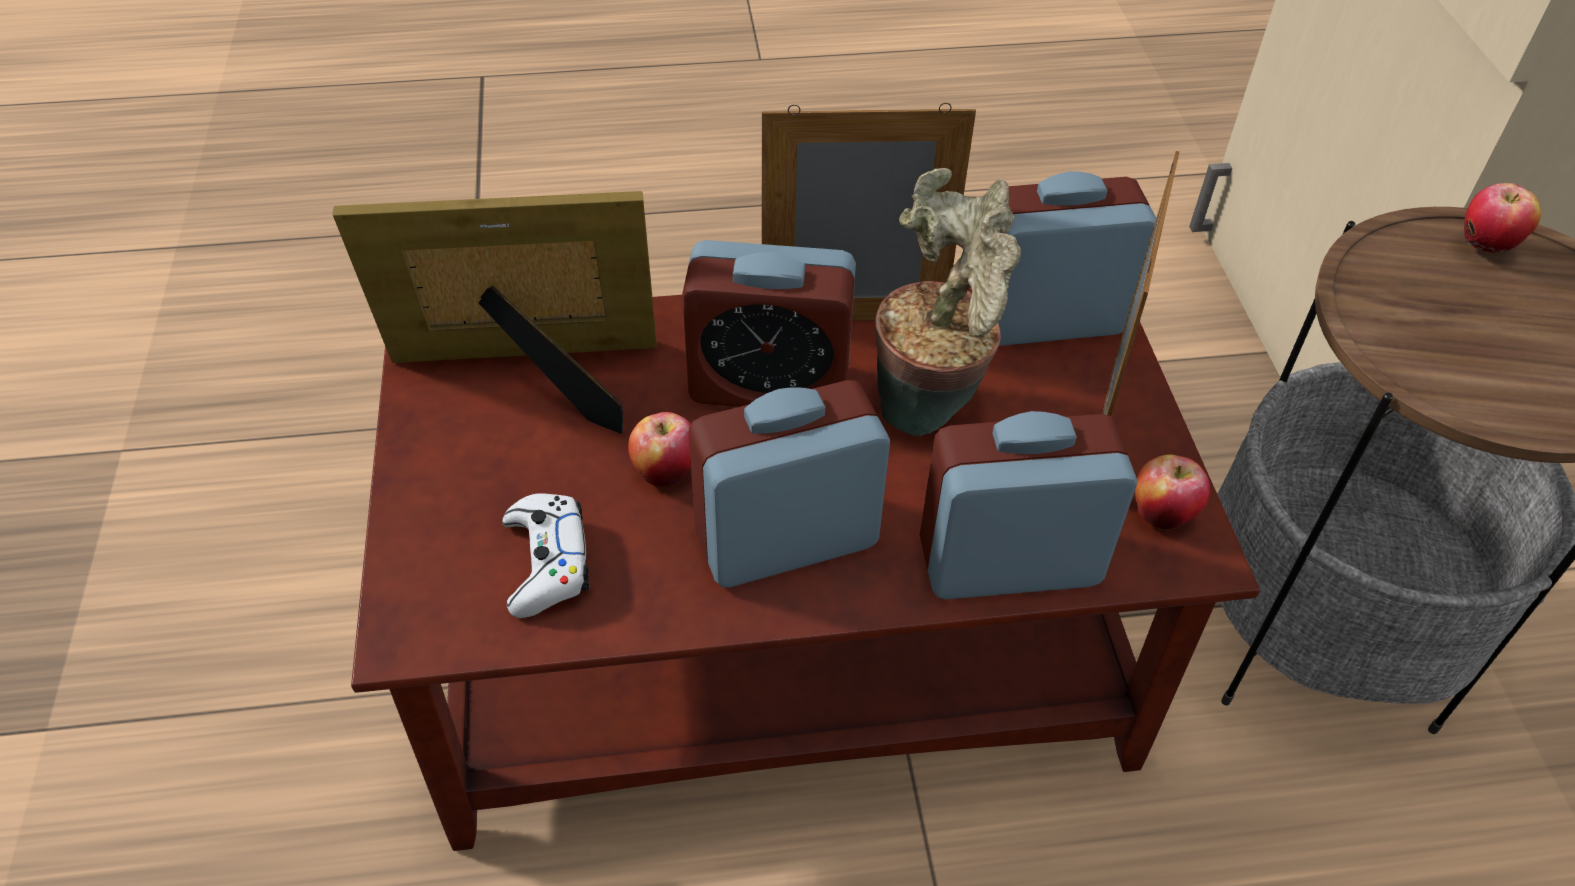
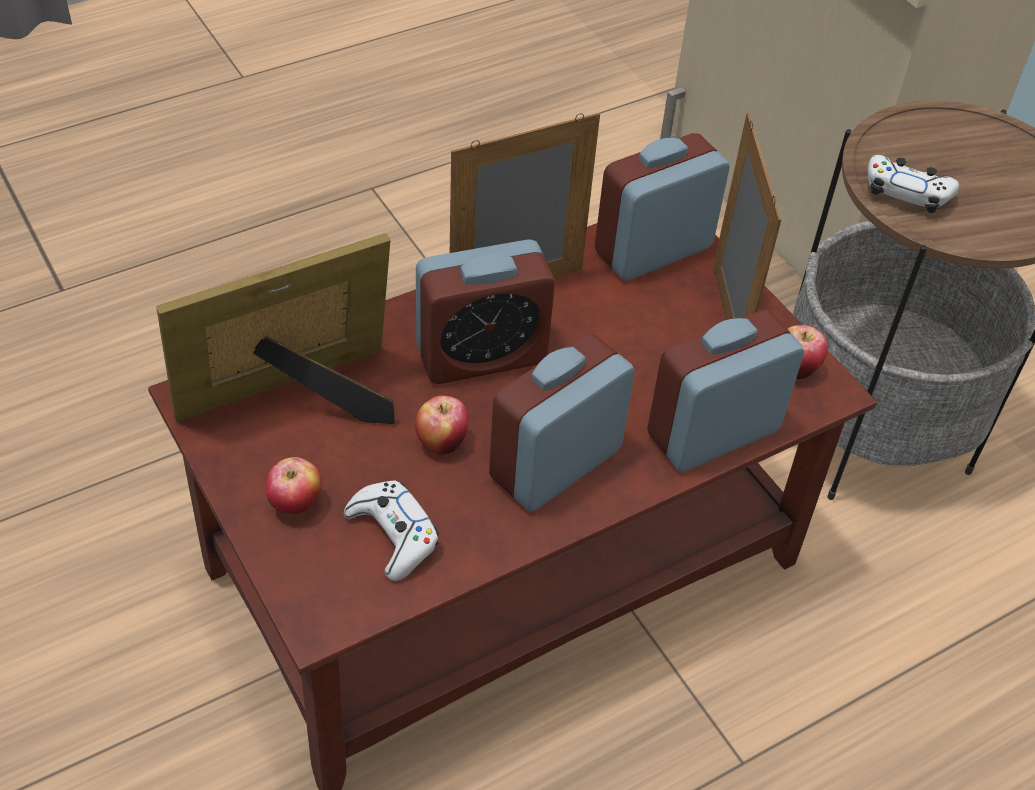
camera: 25 degrees left, 0 degrees up
(931, 406) = (605, 338): potted plant -> none
(1398, 318) = (907, 192): none -> white game controller
(1485, 247) = (937, 127): apple -> apple (296, 505)

